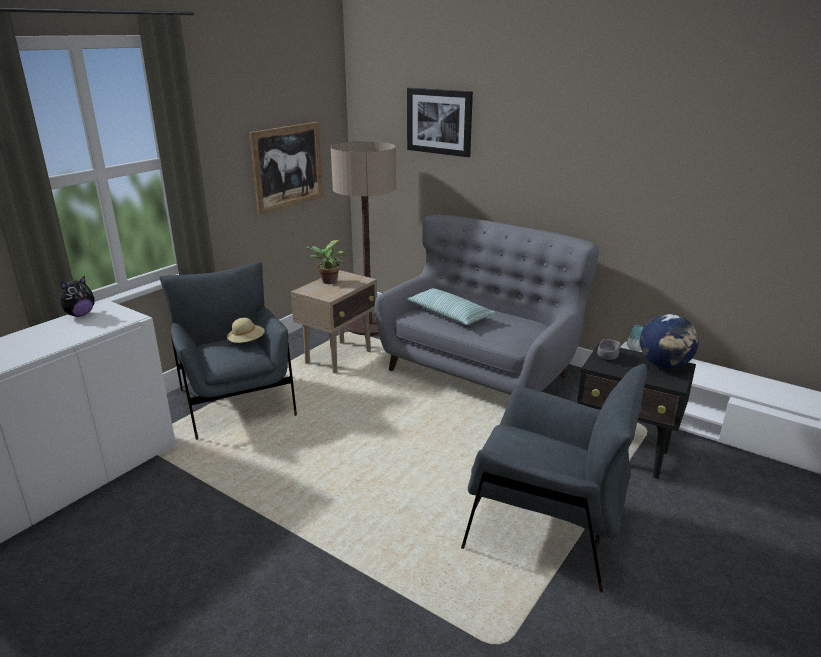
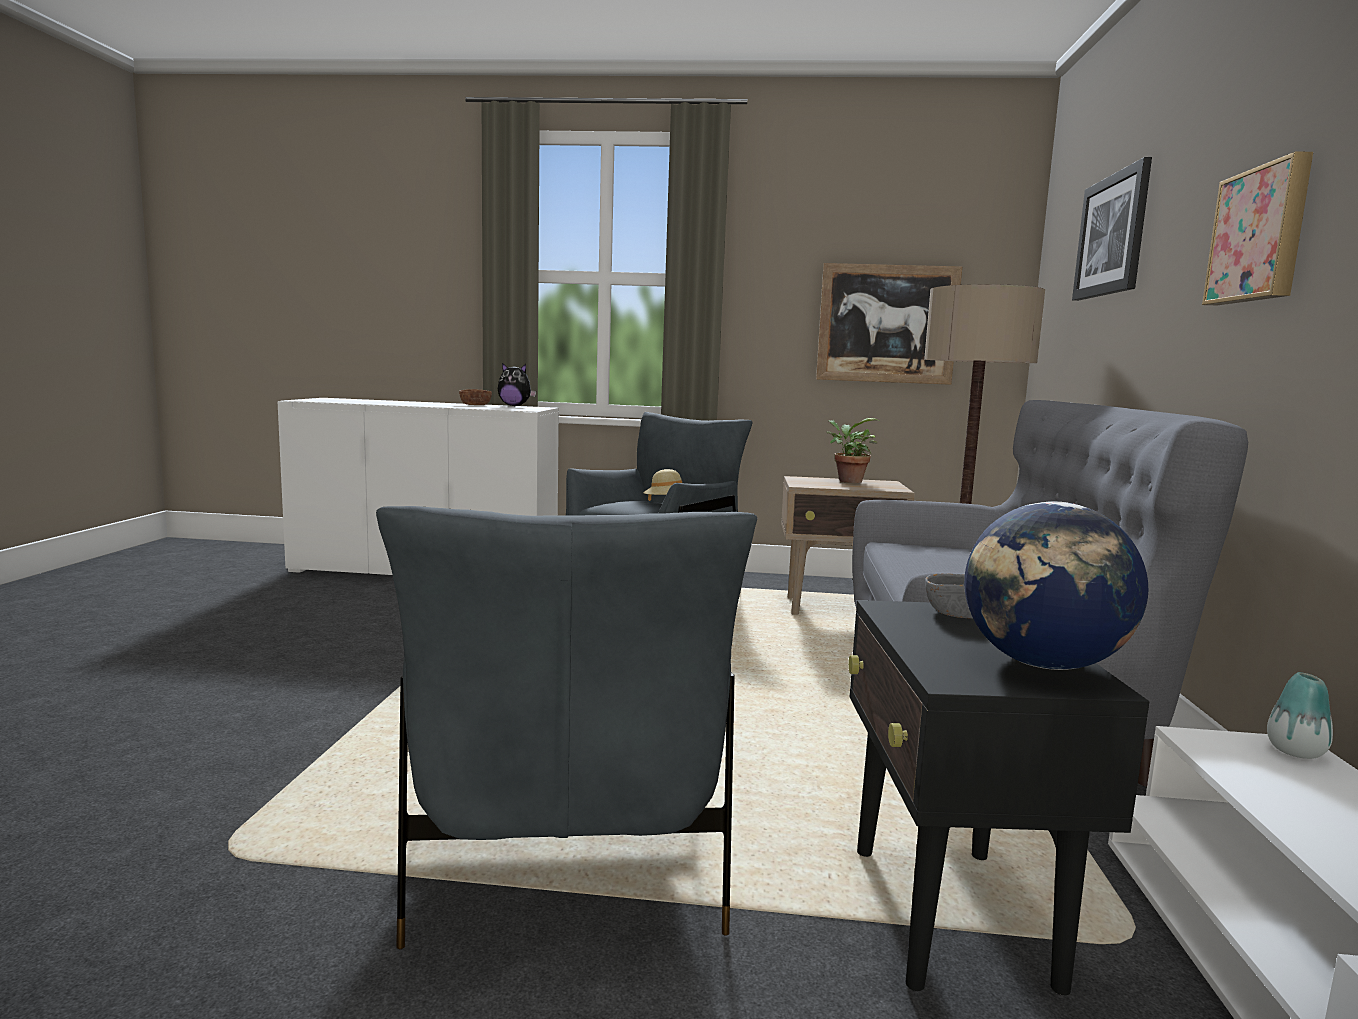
camera: 60 degrees right, 15 degrees down
(52, 329) = (475, 405): none -> brown bowl
(449, 315) = (952, 559): pillow -> none
(567, 157) = (1261, 235): none -> picture

